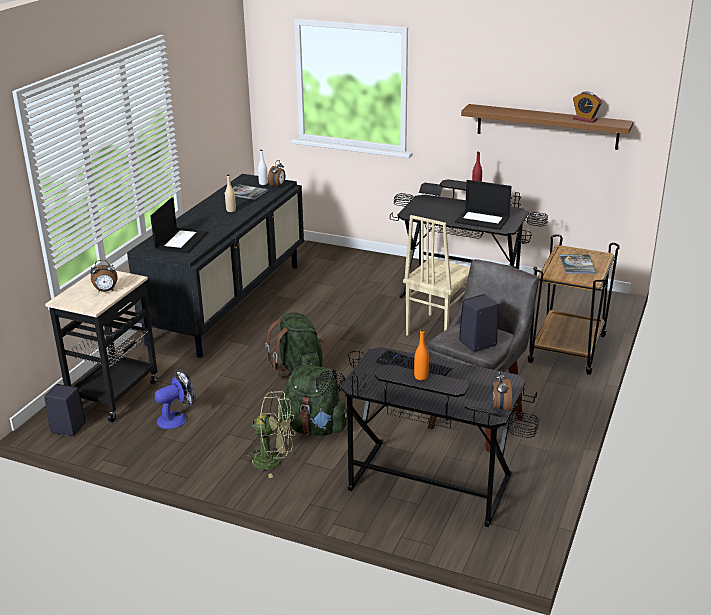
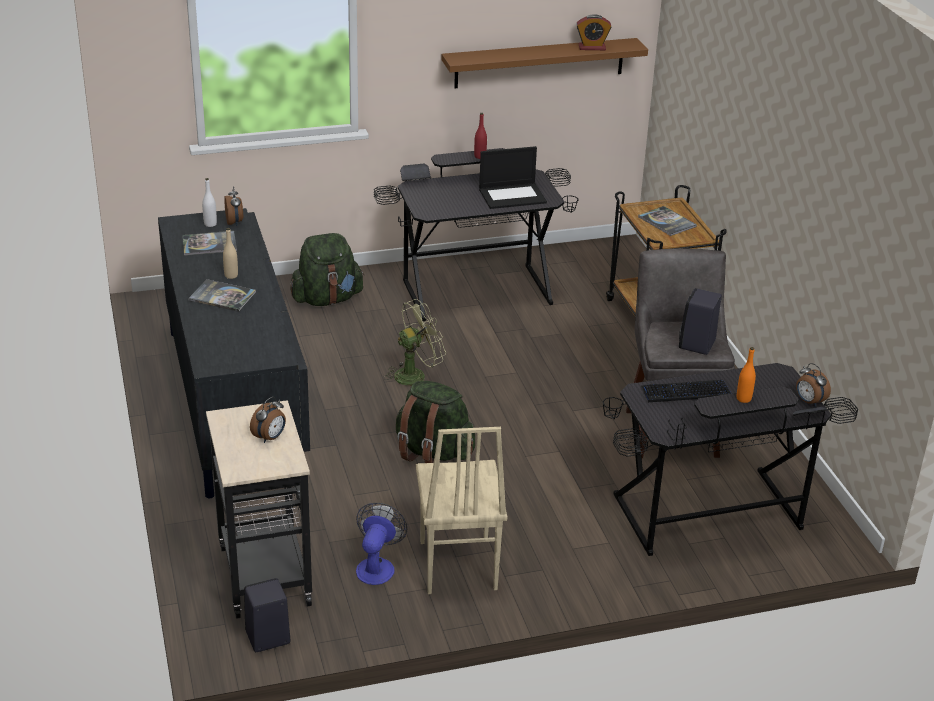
camera: 40 degrees left, 5 degrees up
(181, 241) = (238, 338): laptop -> none
(208, 219) = (222, 296): none -> book
(273, 461) = (542, 562): green fan -> green fan (415, 374)
(314, 428) = (534, 508): green backpack -> green backpack (327, 299)
(436, 330) = (509, 345): beige chair -> beige chair (456, 566)

